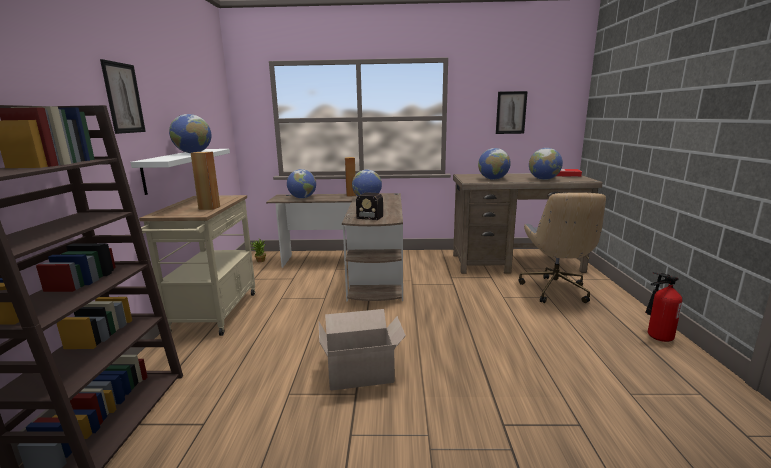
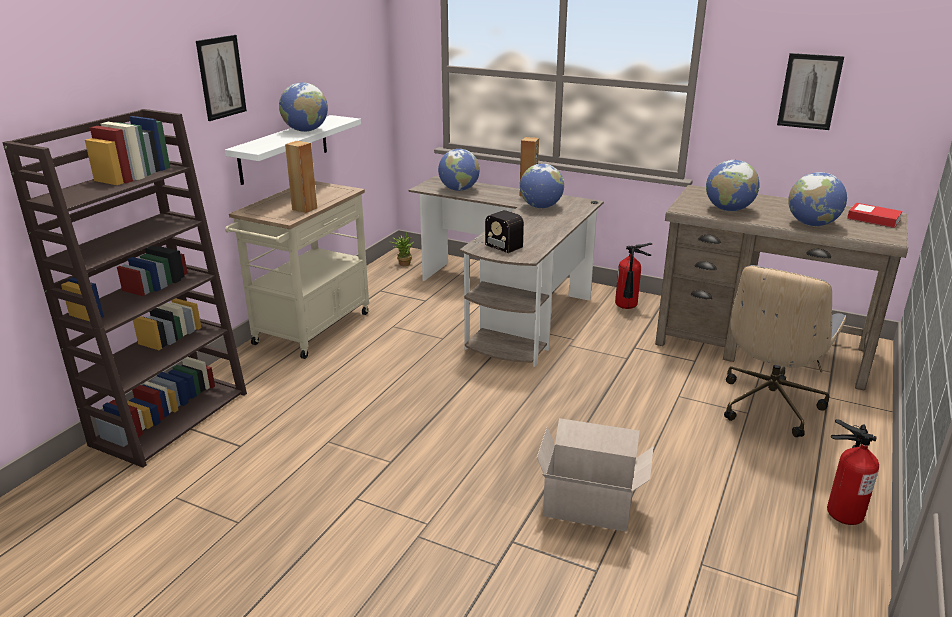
camera: 25 degrees right, 10 degrees up
(362, 373) = (413, 443): cardboard box -> cardboard box (591, 506)
(426, 259) = (627, 308): none -> fire extinguisher

